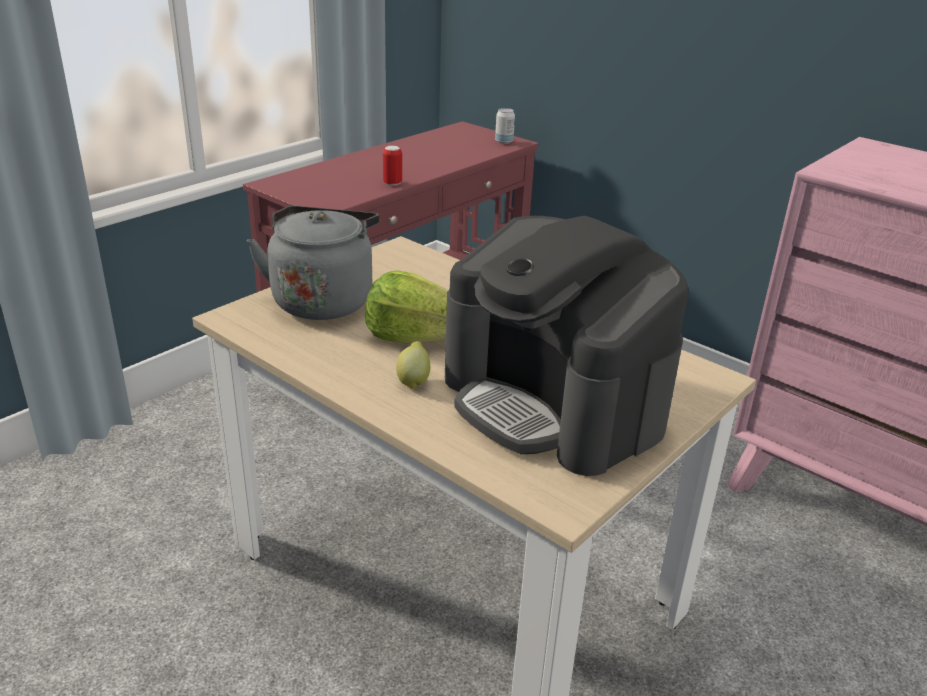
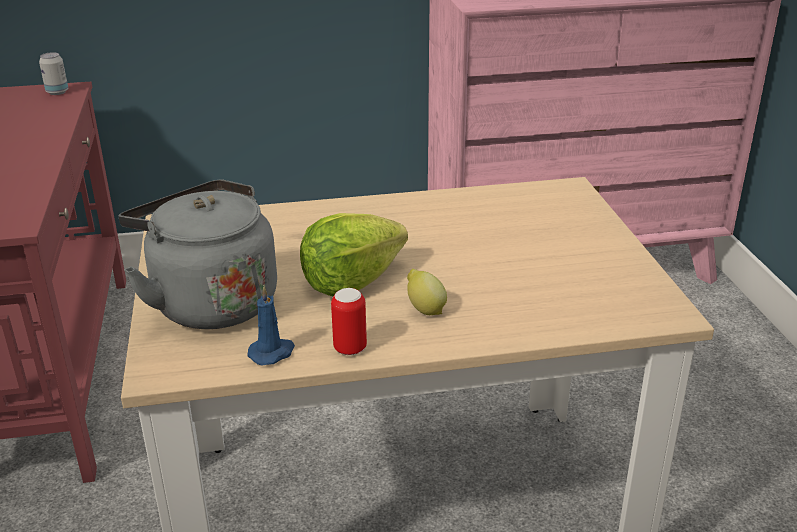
camera: 50 degrees left, 0 degrees up
(289, 345) = (272, 353): none -> blue candle
(392, 183) = (36, 173): can -> can (350, 348)
(554, 402) = (532, 260): coffee machine -> none

